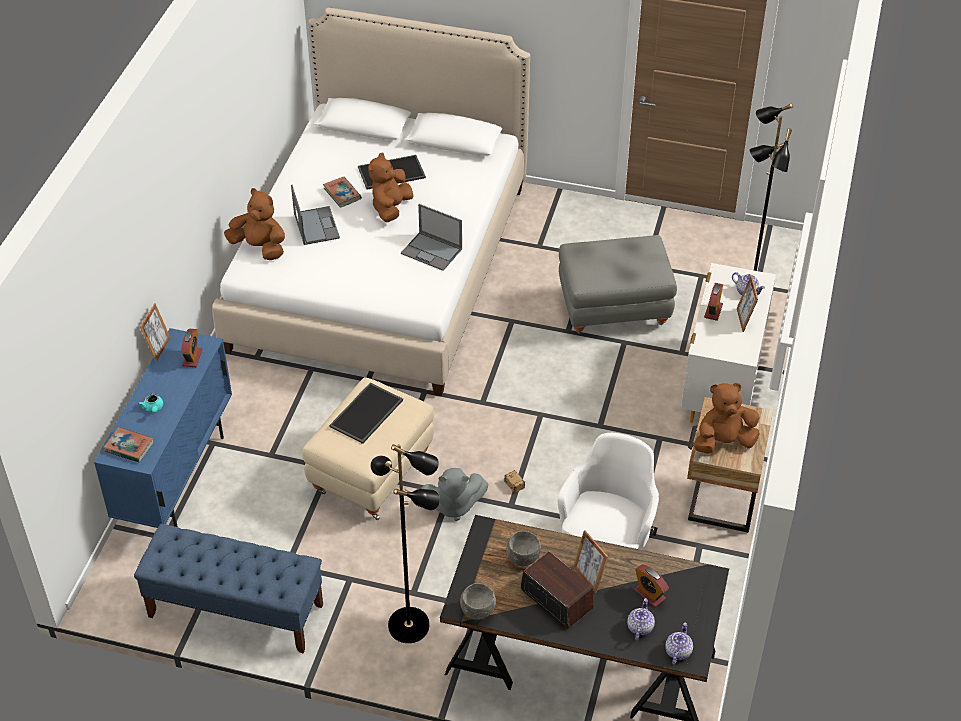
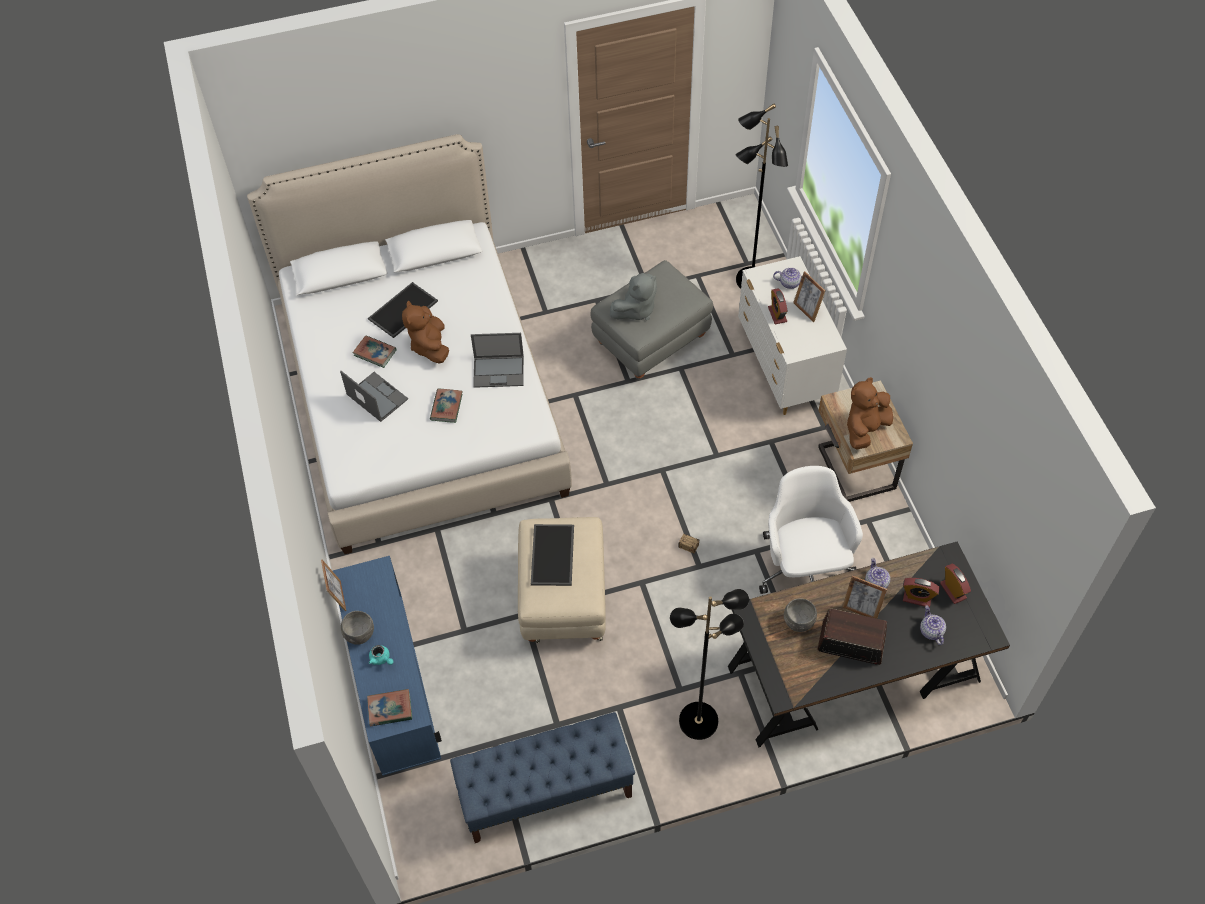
camera: 30 degrees left, 10 degrees up
(192, 358) = (377, 589): alarm clock -> alarm clock (953, 591)
(259, 247) = (341, 444): brown plush toy -> none
(366, 258) = (446, 407): none -> book
(453, 505) = (653, 592): grey plush toy -> grey plush toy (636, 310)
(477, 611) = (799, 690): grey bowl -> grey bowl (359, 634)
(677, 651) = (973, 635): teapot -> teapot (875, 583)

